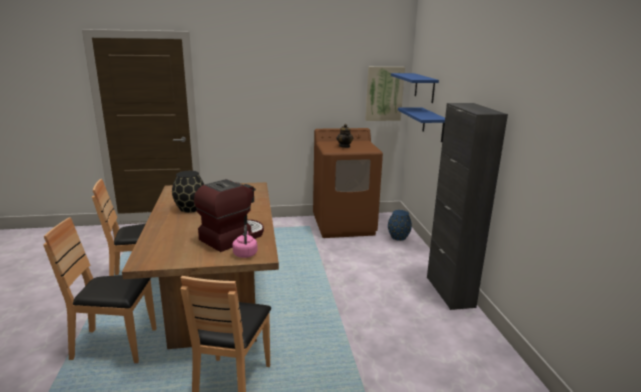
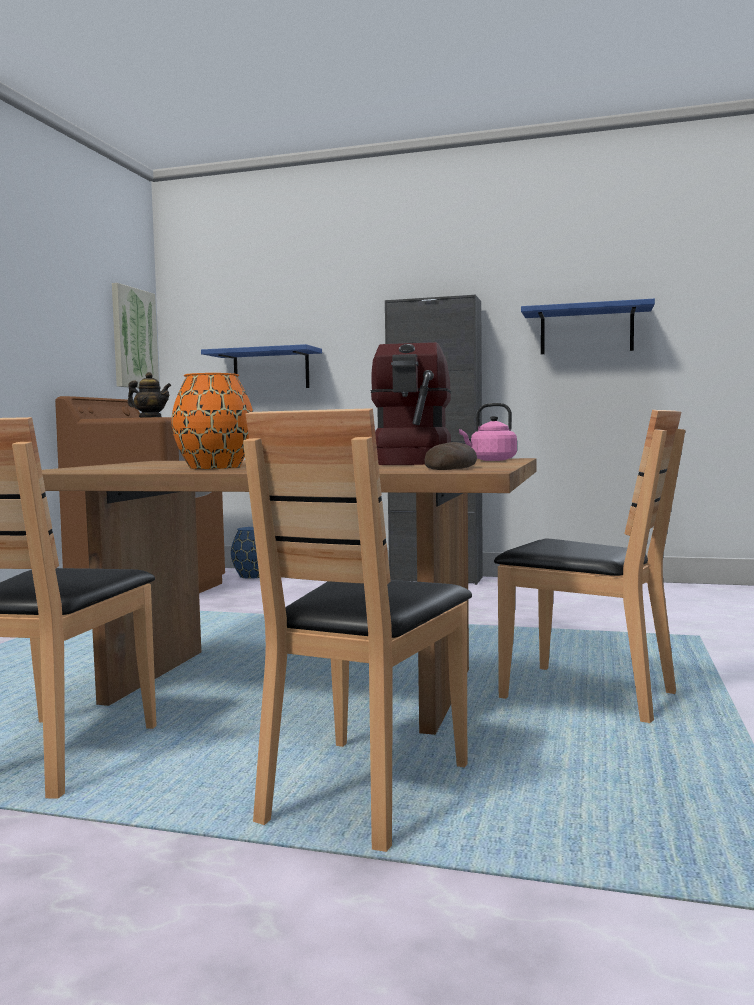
camera: 65 degrees left, 15 degrees down
(169, 254) = (451, 467): none -> bread
(190, 208) = (213, 467): black vase -> orange vase
(232, 237) = (412, 461): coffee machine -> coffee machine turned 150 degrees counterclockwise
(424, 88) = (222, 320): blue shelf -> blue shelf (586, 331)

